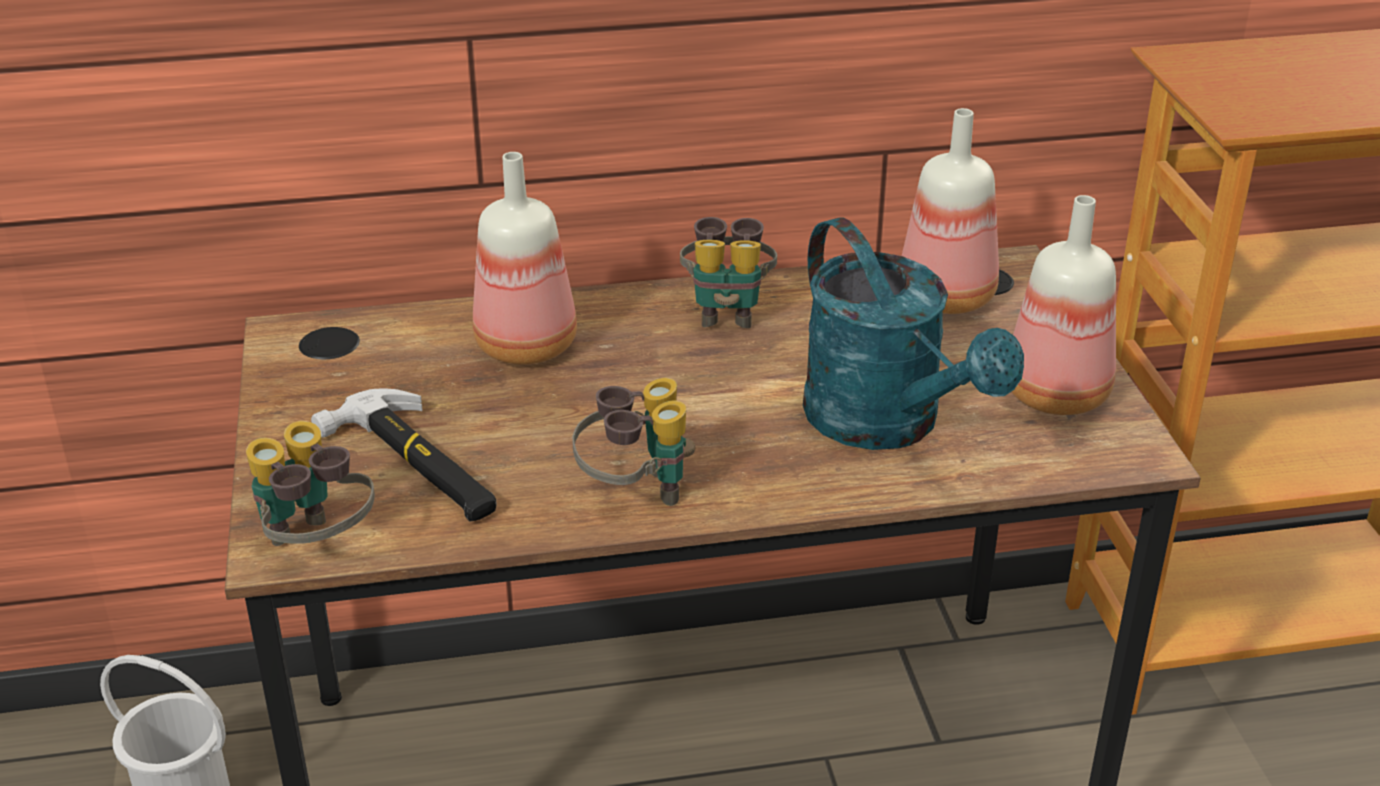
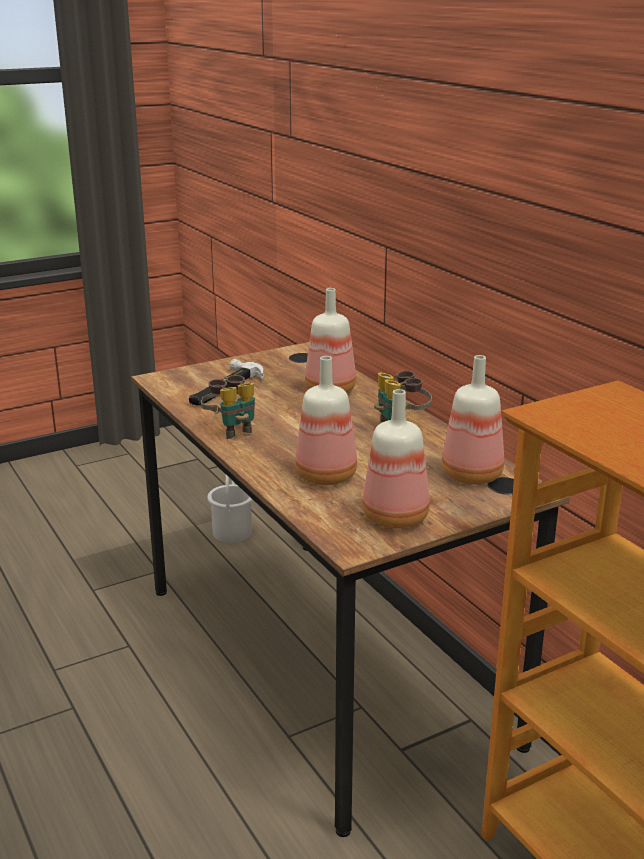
camera: 70 degrees right, 10 degrees down
(315, 547) = (162, 383): binoculars -> none
(888, 424) = (328, 476): turquoise watering can -> bottle

